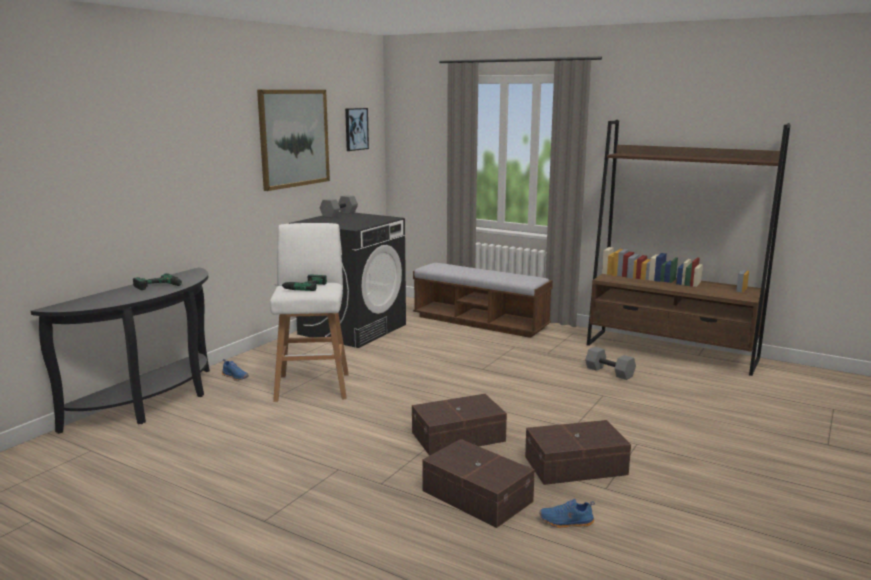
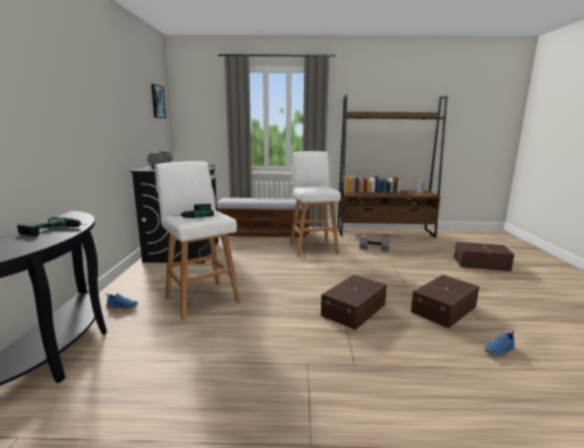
camera: 30 degrees left, 0 degrees up
(294, 138) = (125, 100): picture -> none
(477, 495) = (426, 350): brown storage box -> brown storage box (480, 263)
(519, 354) = (313, 248): none -> white stool

